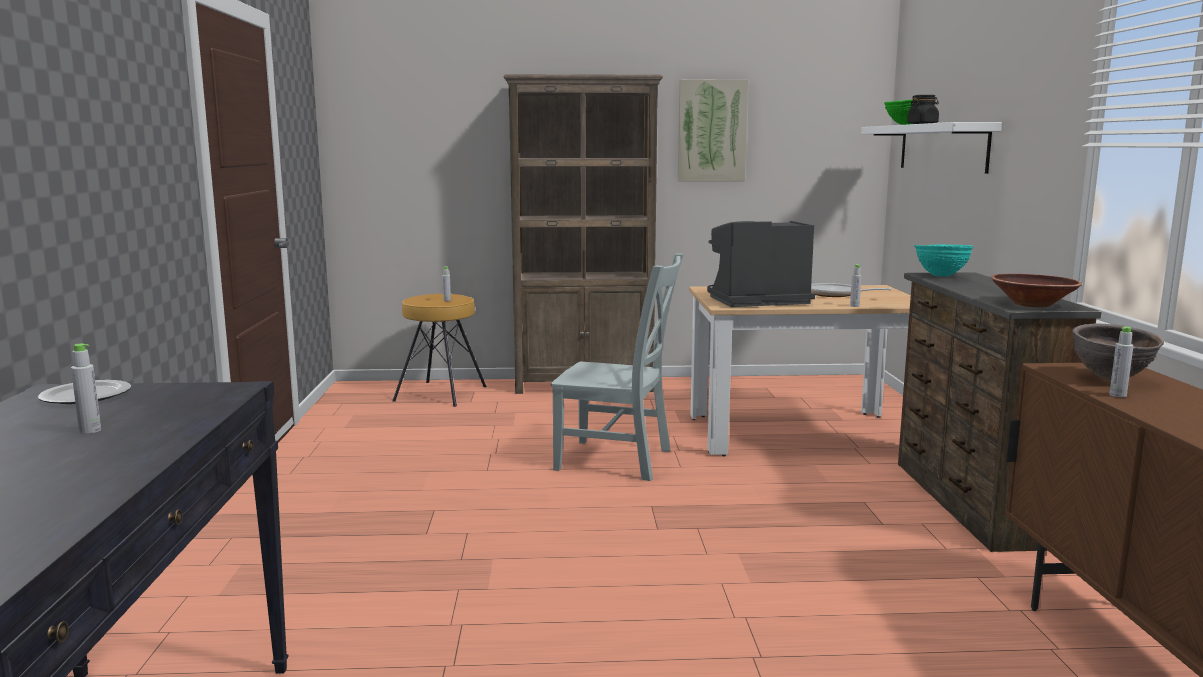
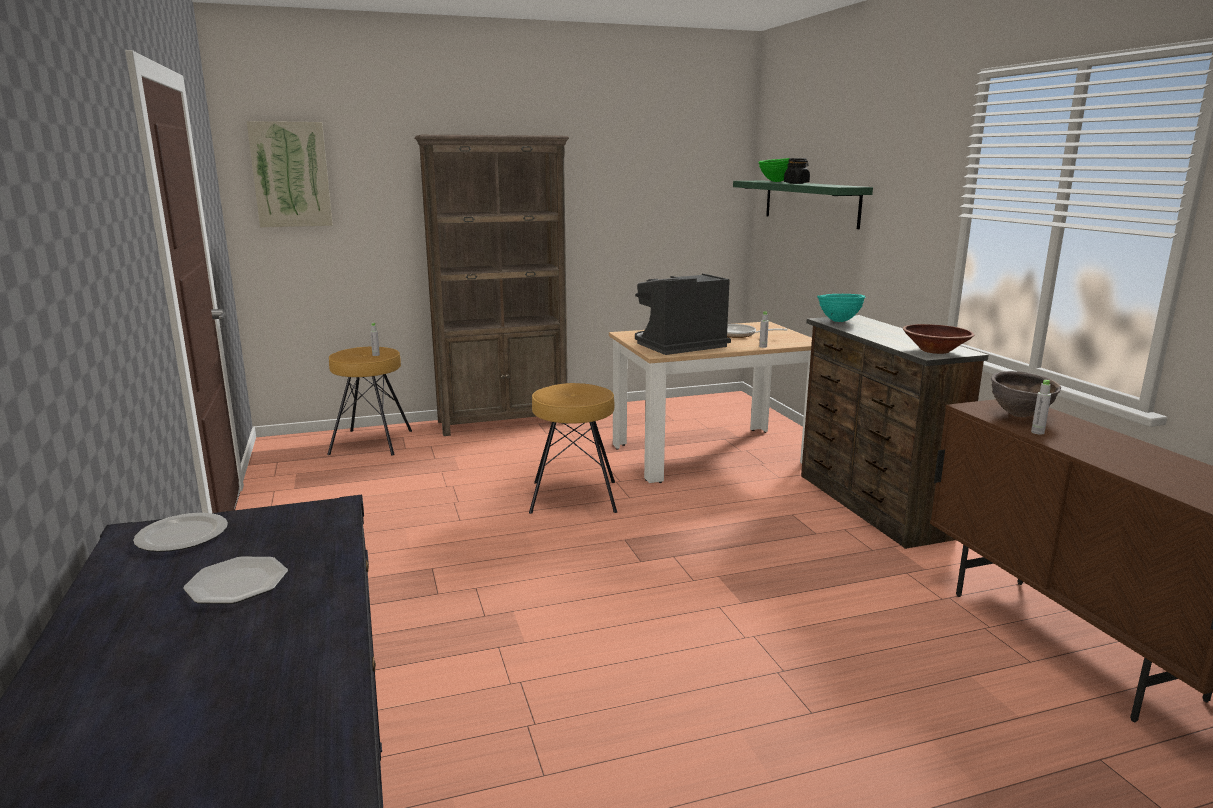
camera: 15 degrees left, 5 degrees up
(90, 431) = (237, 583): grey bottle -> plate
(619, 460) = (574, 497): grey chair -> brown stool
(712, 131) = (605, 184): picture -> picture (291, 174)
(942, 147) = (810, 202): white shelf -> green shelf

